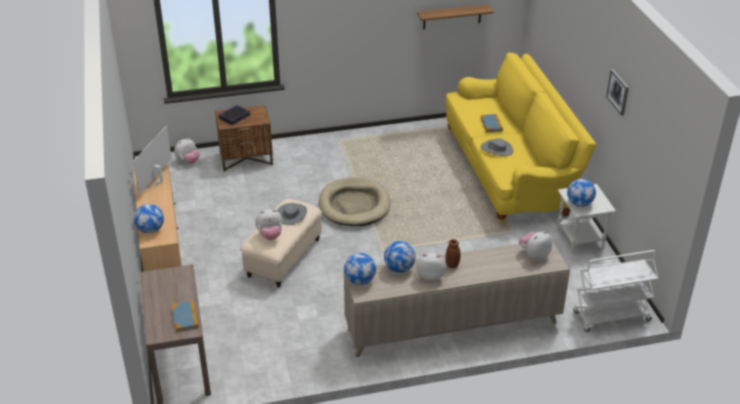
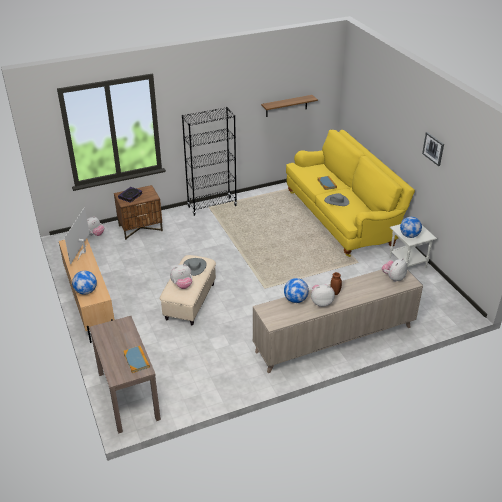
camera: 10 degrees left, 0 degrees up
(344, 139) = (212, 206): none -> black bookcase
(354, 205) = (233, 255): beige dog bed -> none
(360, 280) = (268, 313): globe -> none
(611, 317) = (448, 317): white cart -> none

